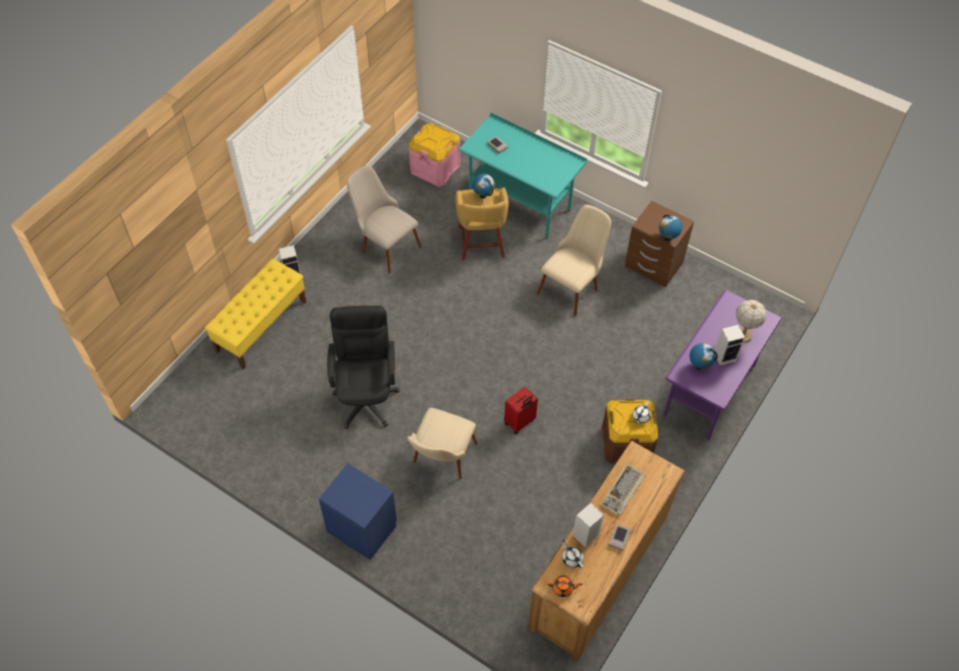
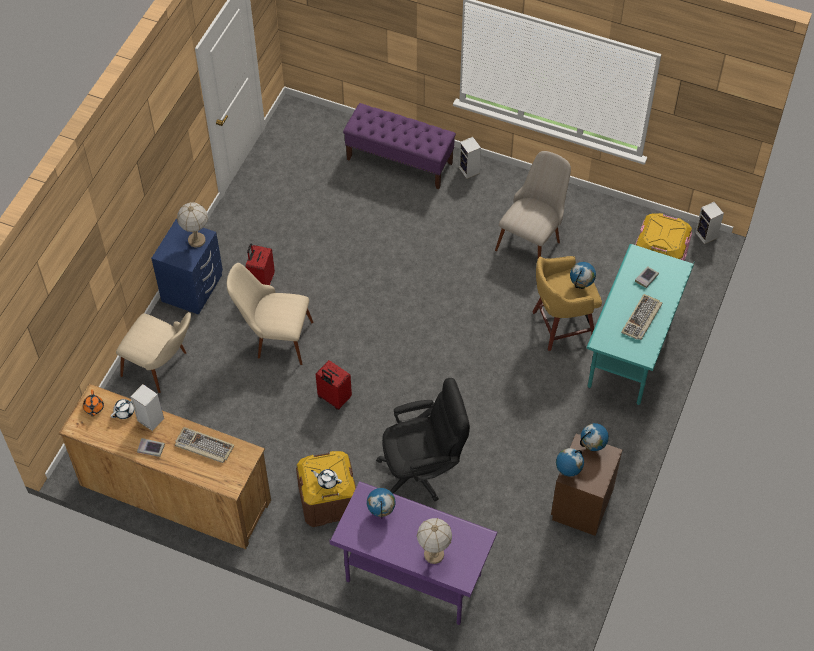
camera: 80 degrees right, 0 degrees up
(261, 326) = (400, 161): yellow bench -> purple bench
(353, 482) = (196, 240): none -> table lamp
(366, 395) = (339, 262): black office chair -> black office chair (423, 470)
(371, 464) = (261, 282): none -> red suitcase
(537, 157) = (642, 319): none -> keyboard
(573, 285) = (527, 423): beige chair -> beige chair (163, 368)
(647, 218) = (592, 447): none -> globe
(725, 356) = (400, 537): speaker -> speaker (706, 235)

